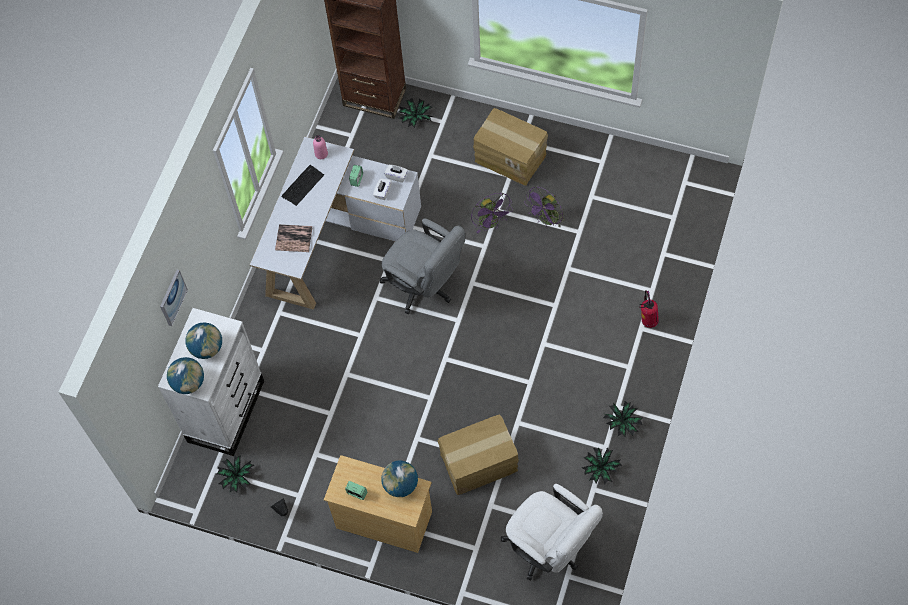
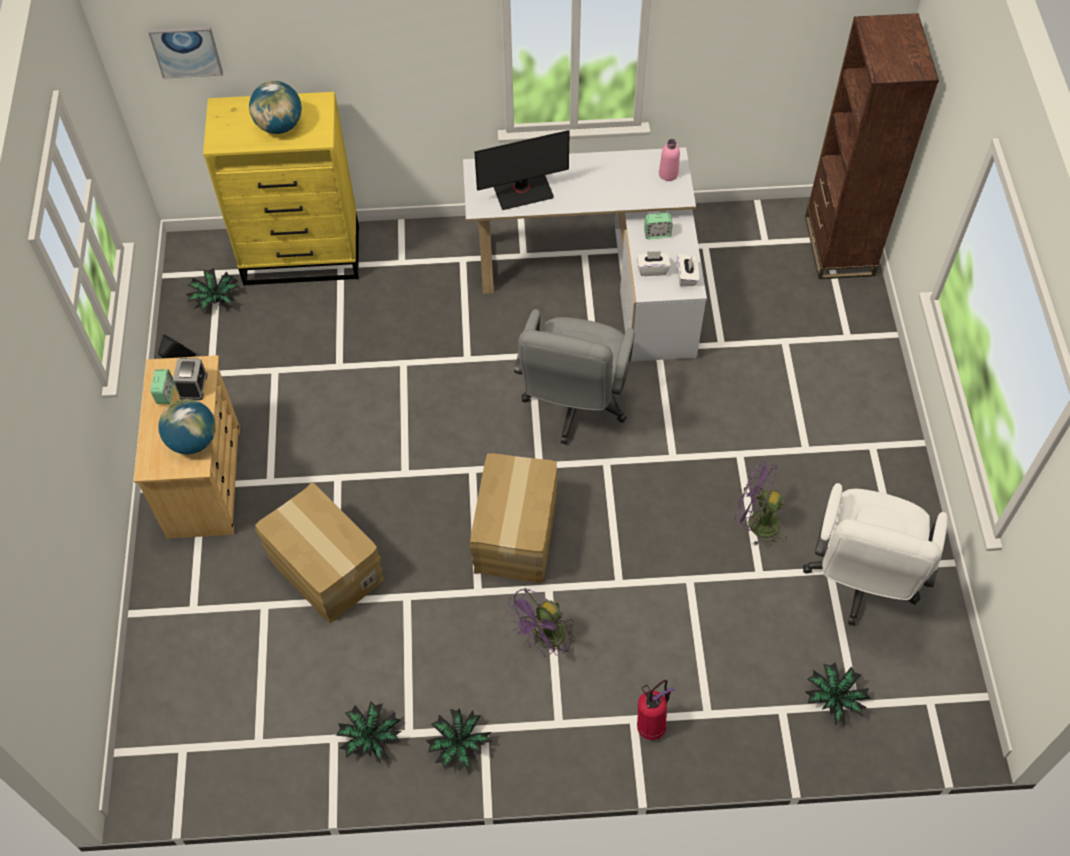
camera: 65 degrees right, 5 degrees down
(172, 297) = (302, 36): picture -> picture (186, 51)
(189, 383) = (222, 125): globe -> none
(226, 410) = (303, 255): white dresser -> yellow dresser
(294, 239) = (522, 190): book -> monitor
(302, 185) = (609, 171): keyboard -> none
(358, 475) = (193, 386): none -> alarm clock
(416, 118) = (835, 303): potted plant -> potted plant (834, 698)
(491, 223) = (714, 453): purple fan -> purple fan (544, 640)
(511, 157) = (837, 440): cardboard box -> cardboard box (517, 534)
(549, 549) = (218, 708): white office chair -> white office chair (859, 581)

